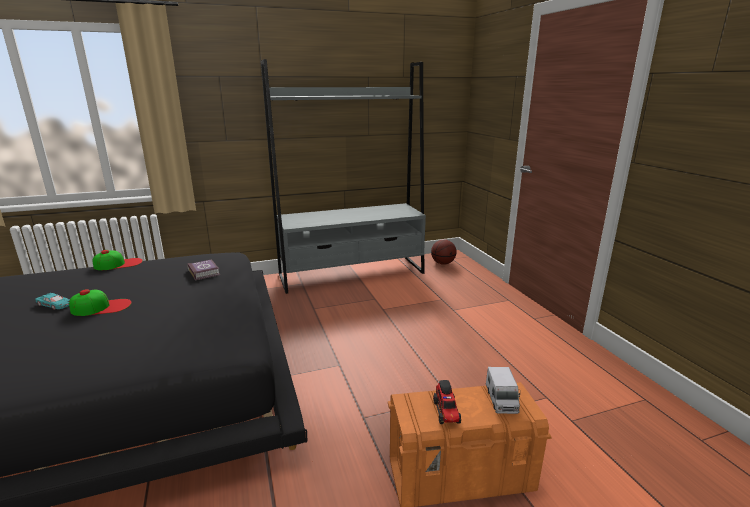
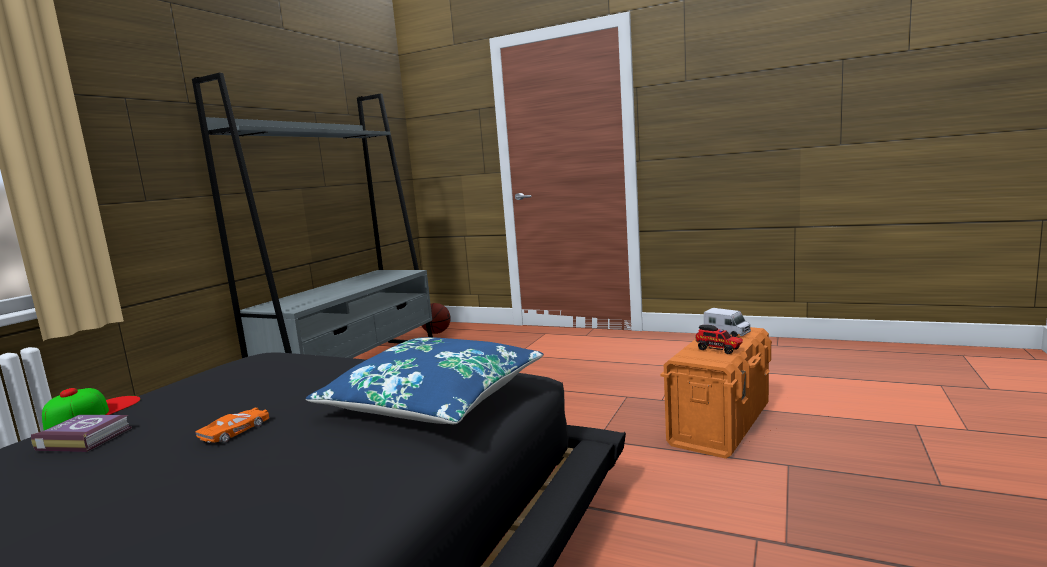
camera: 45 degrees left, 10 degrees down
(55, 304) = (127, 465): turquoise toy car -> none
(101, 307) = (236, 431): cap -> orange toy car
(167, 339) = (434, 400): none -> blue pillow
(204, 272) = (290, 366): book -> book (84, 438)

